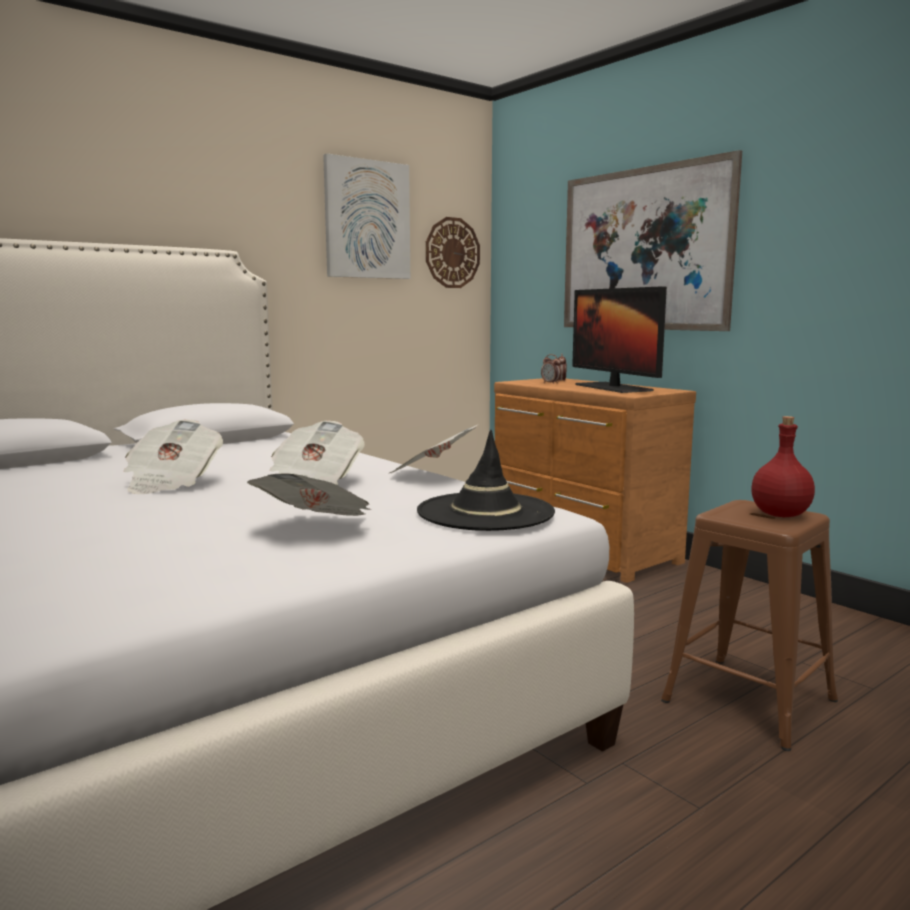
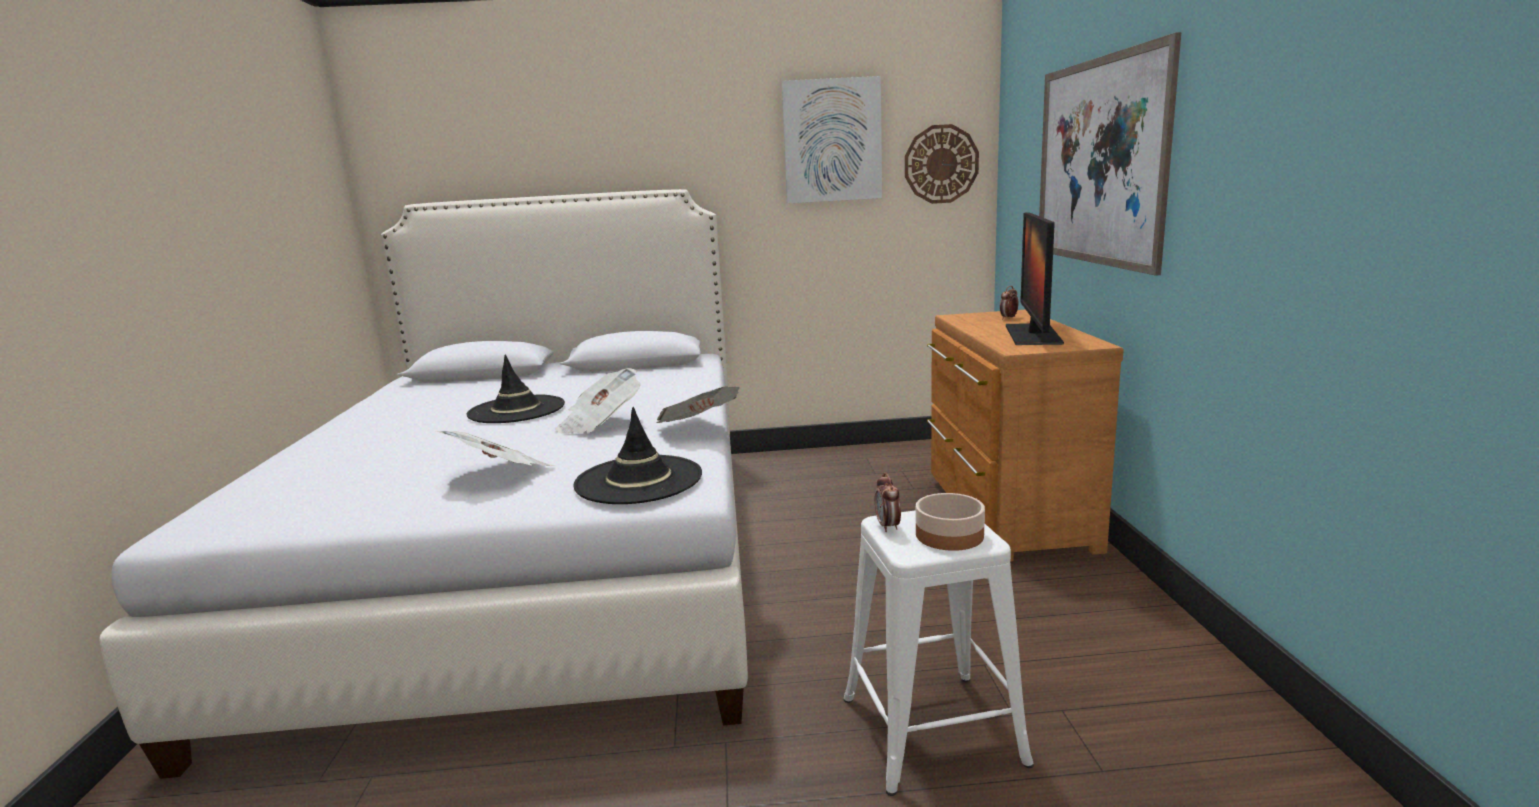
camera: 35 degrees right, 5 degrees up
(171, 483) = (516, 410): newspaper -> black hat
(551, 383) = (985, 321): alarm clock -> alarm clock (888, 526)
(748, 700) = (932, 729): brown stool -> white stool
(780, 514) = (950, 535): red bottle -> bowl

